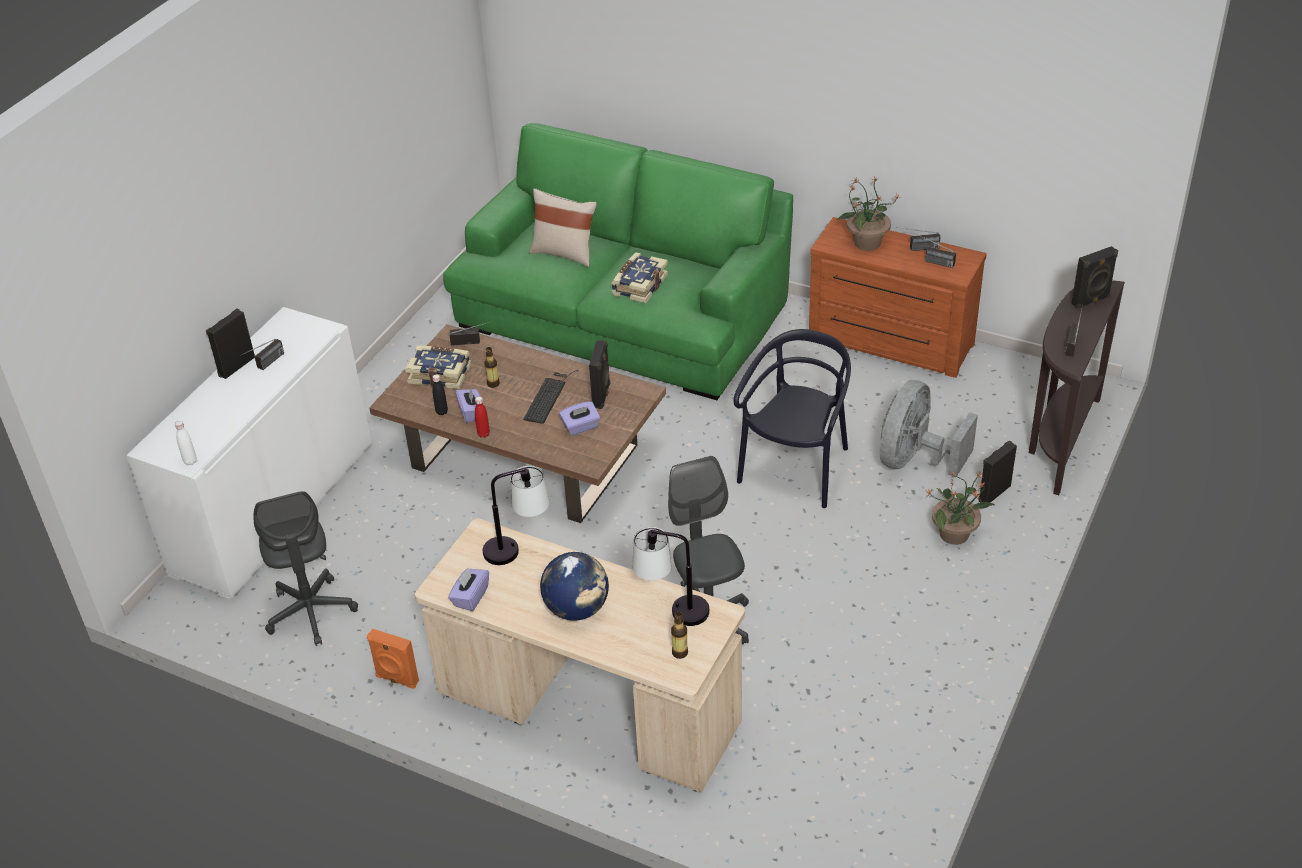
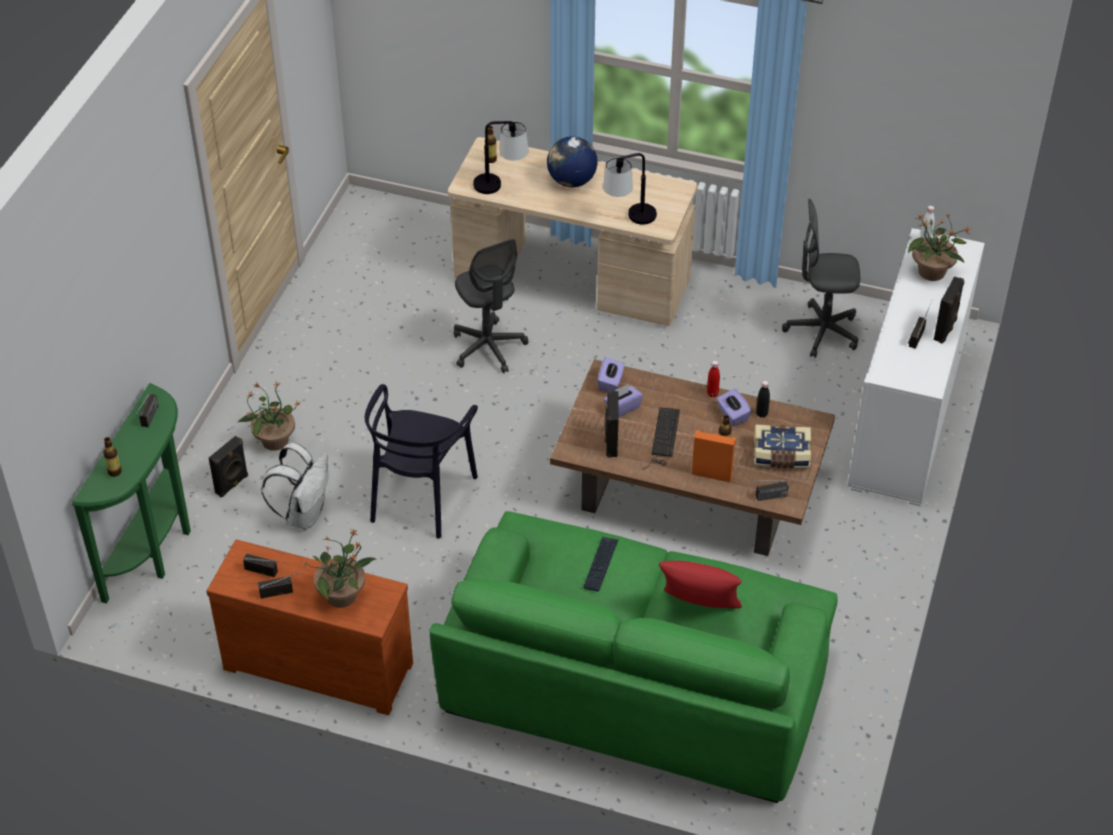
camera: 170 degrees right, 5 degrees up
(208, 425) = (932, 272): none -> potted plant
(311, 612) = (822, 332): grey office chair -> grey office chair turned 60 degrees counterclockwise
(396, 680) = (727, 289): orange speaker -> orange speaker (712, 474)
(470, 597) = (653, 183): purple tissue box -> purple tissue box (611, 382)
(564, 253) = (699, 609): beige pillow -> red pillow
(639, 285) = (600, 564): book -> keyboard
(914, 460) = (304, 514): grey fan -> white backpack
(1059, 440) = (156, 548): brown console table -> green console table
(1091, 301) = (114, 472): black speaker -> bottle

